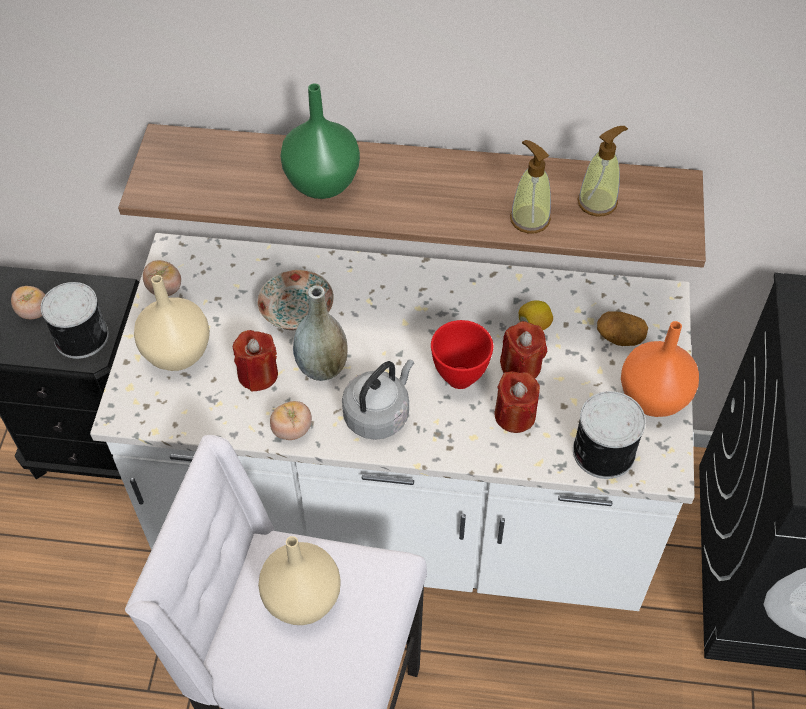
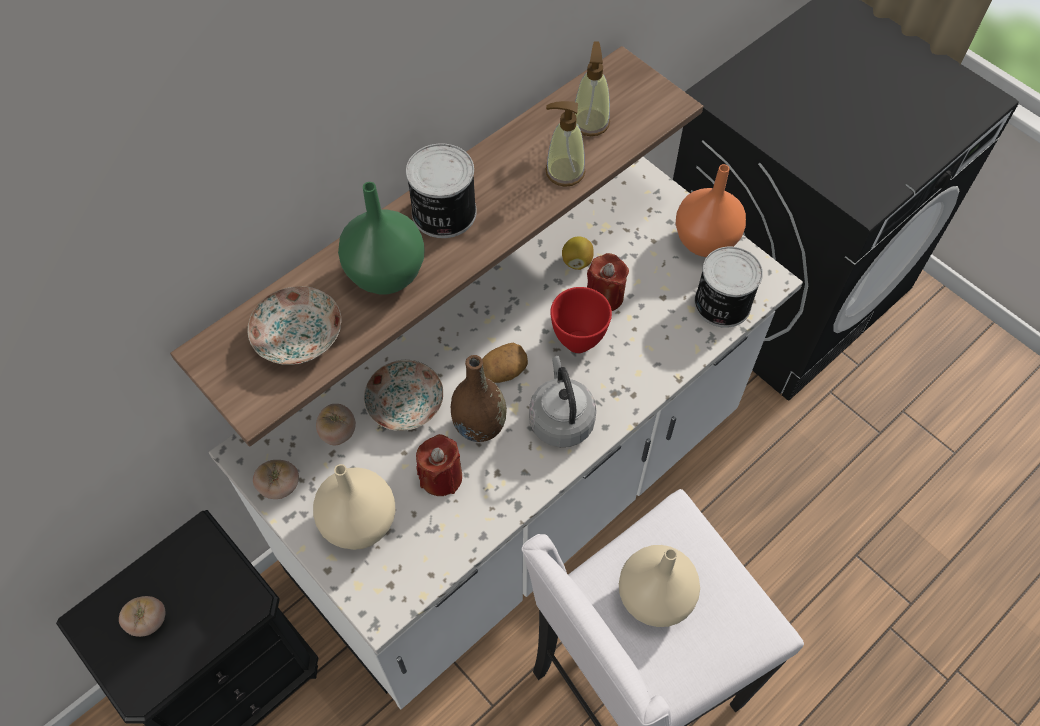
camera: 50 degrees left, 5 degrees up
(80, 336) = (217, 599): can -> can (443, 213)
(224, 174) = (298, 335): none -> plate
(292, 430) = (519, 490): tomato -> tomato (338, 432)
(322, 367) = (479, 426): grey vase -> brown vase
(515, 415) = (643, 333): red candle -> none
(619, 337) = (636, 219): potato -> potato (503, 370)

